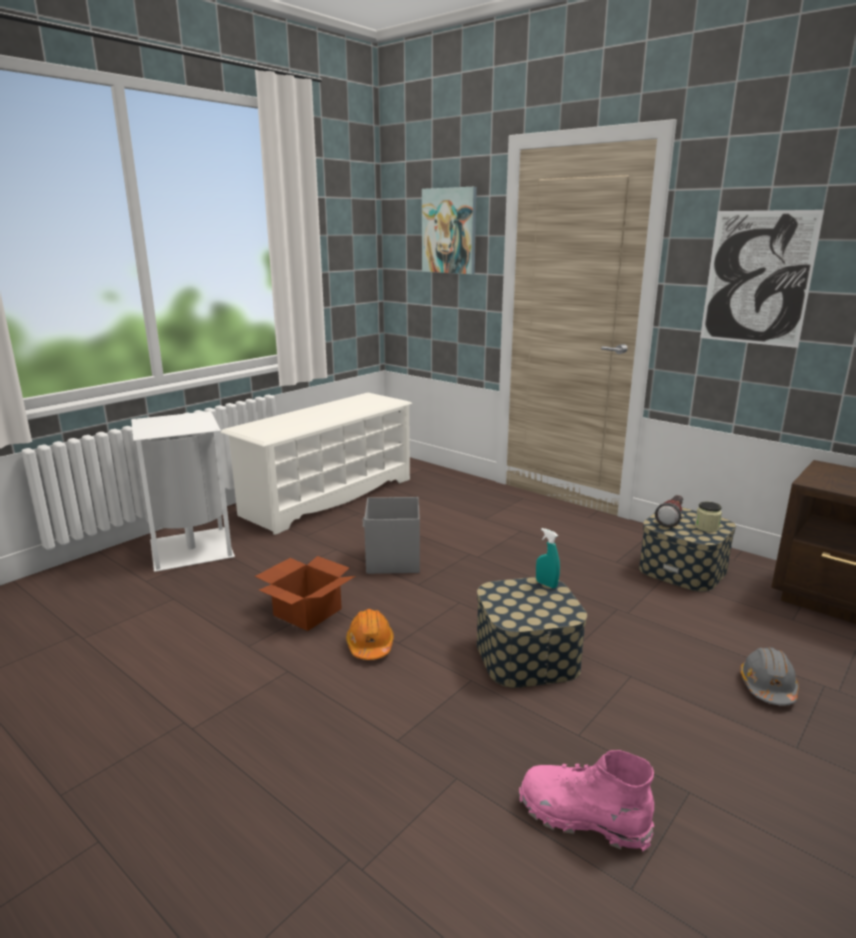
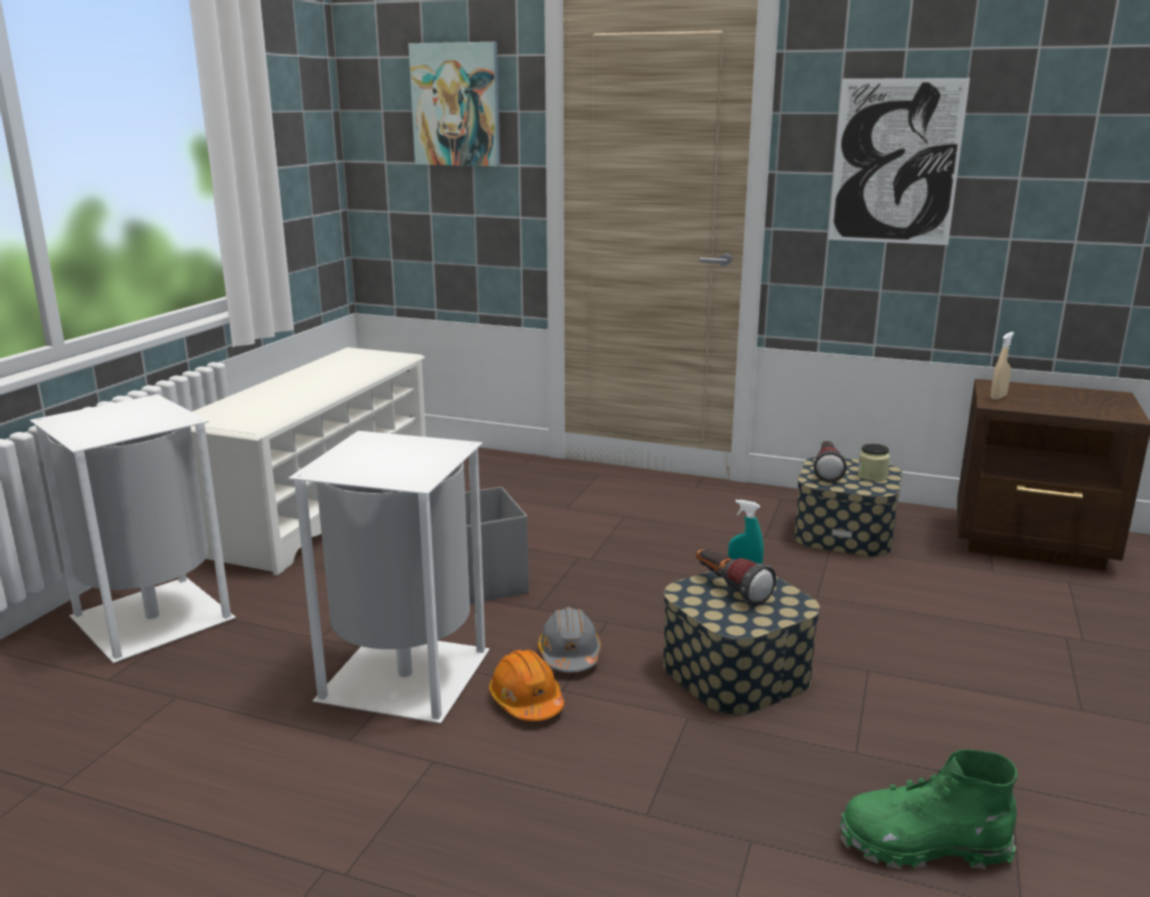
camera: 20 degrees left, 0 degrees up
(307, 611) = (404, 674): cardboard box -> white trash can
(527, 593) = (729, 589): none -> flashlight
(582, 817) = (922, 845): pink boot -> green boot
(767, 687) = (1014, 651): grey hard hat -> grey hard hat (569, 655)
(819, 477) = (998, 397): none -> beige spray bottle

